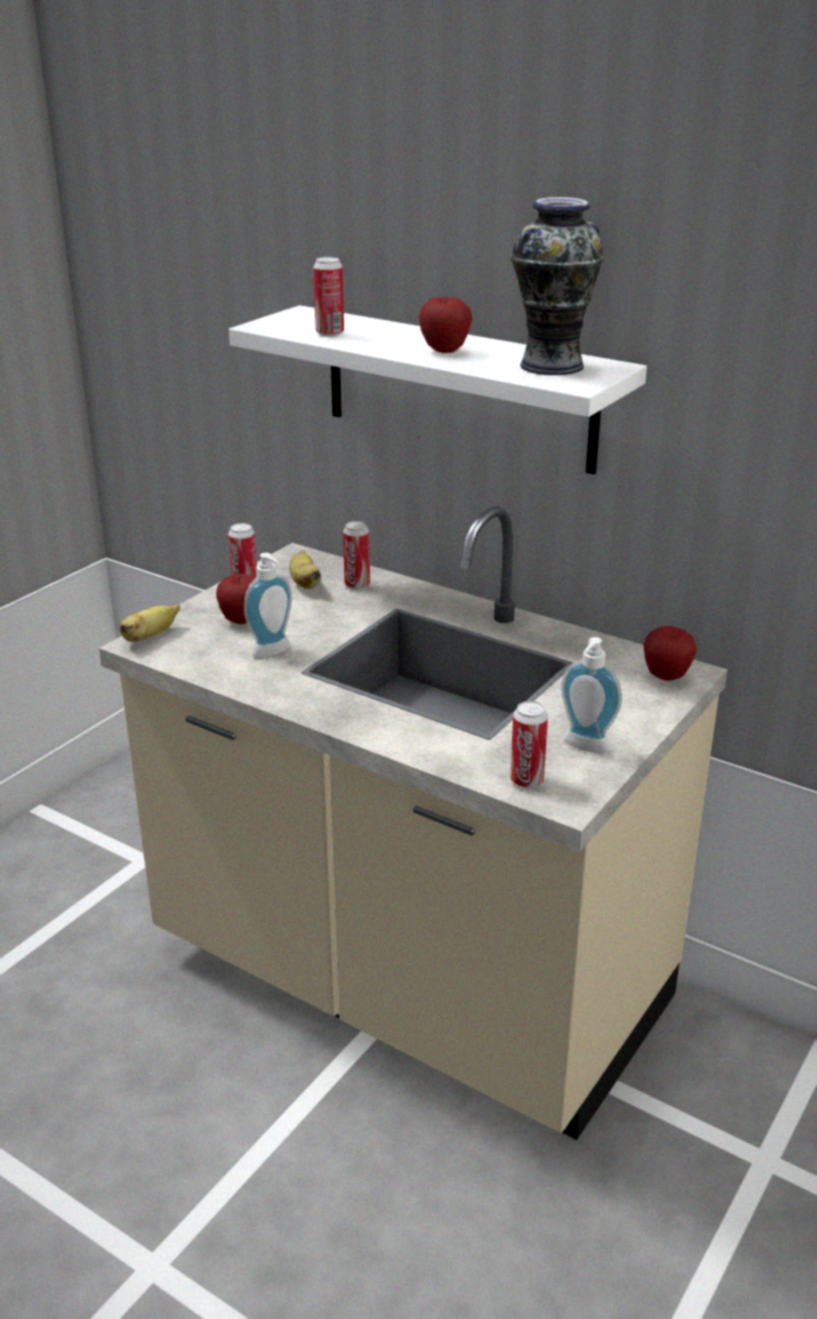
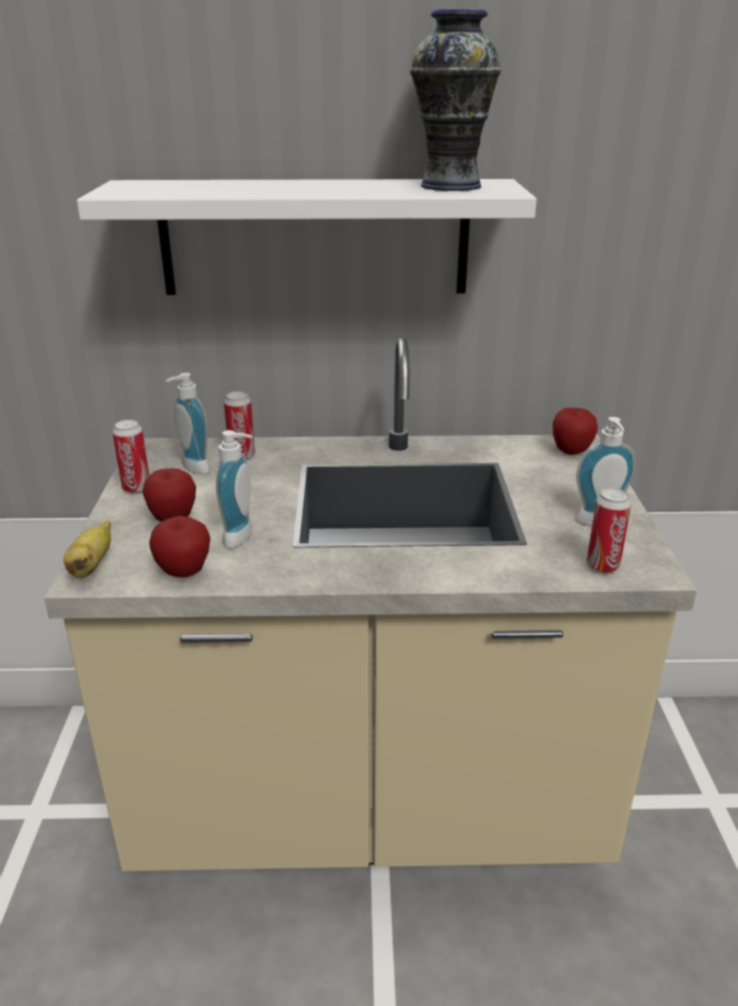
camera: 35 degrees left, 0 degrees up
(305, 583) = (191, 468): banana -> soap dispenser
(329, 333) = (197, 190): can -> none
(445, 351) = (338, 188): apple -> apple (184, 572)

